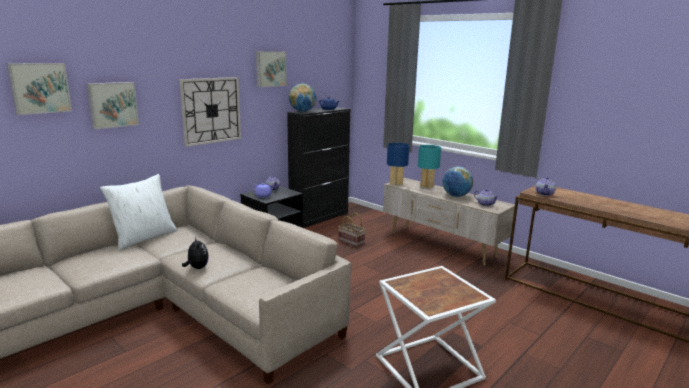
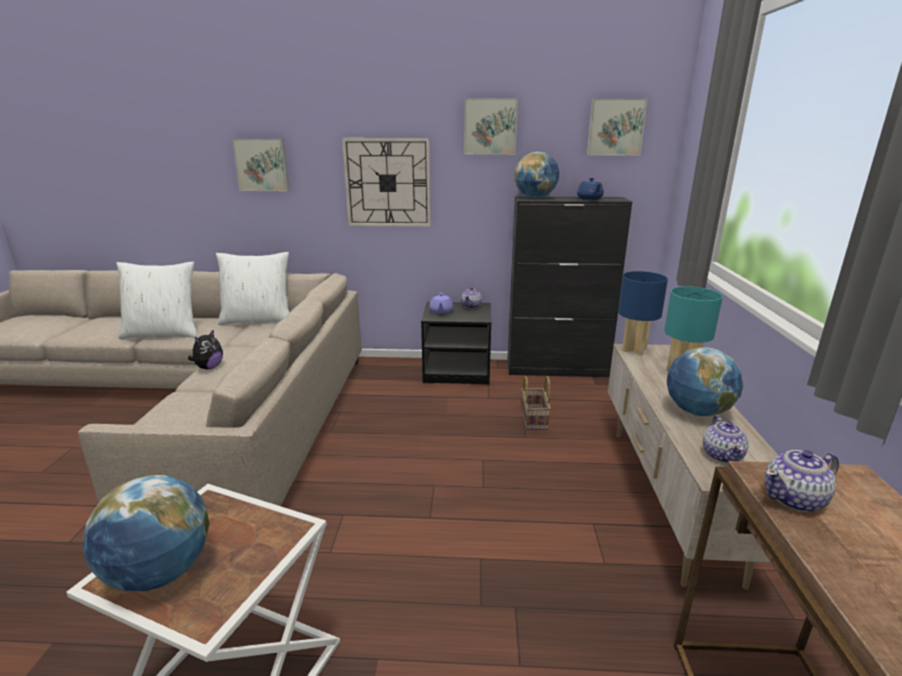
camera: 50 degrees right, 5 degrees up
(40, 88) = (190, 141): picture -> picture (615, 127)
(85, 270) = (164, 333): none -> white pillow
(438, 299) = (160, 572): none -> globe

